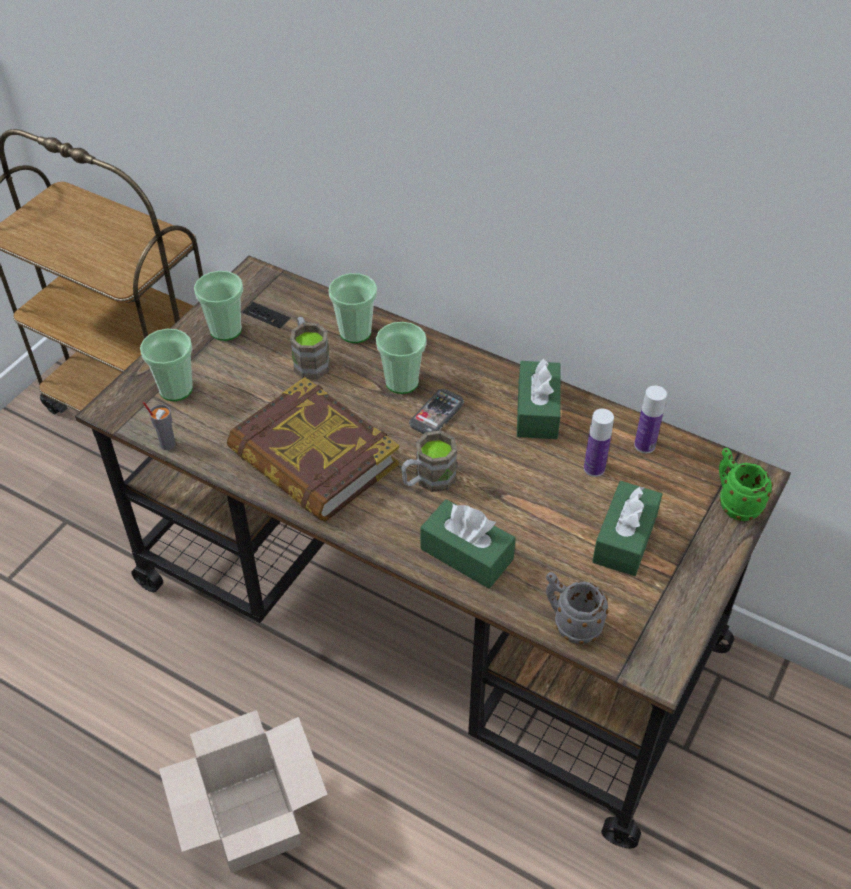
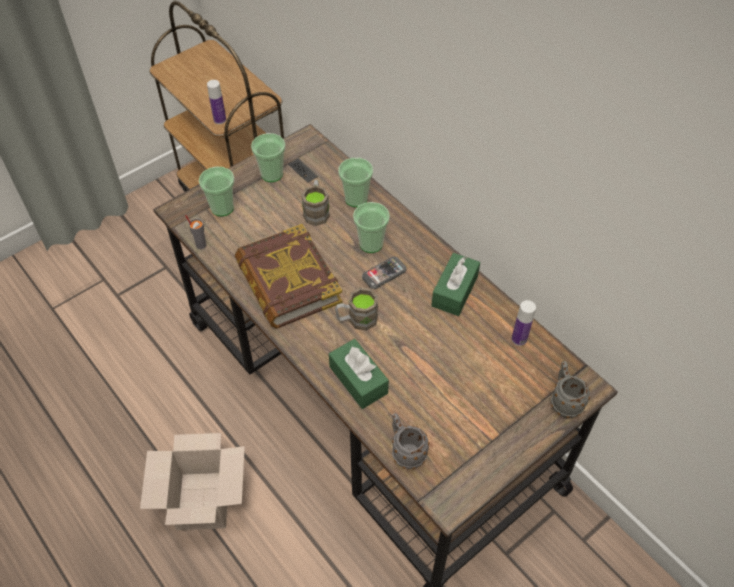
camera: 20 degrees right, 5 degrees up
(594, 468) = (474, 345): bottle -> bottle (220, 120)
(625, 538) = (472, 403): green tissue box -> none
(734, 502) = (564, 401): green mug -> grey mug

